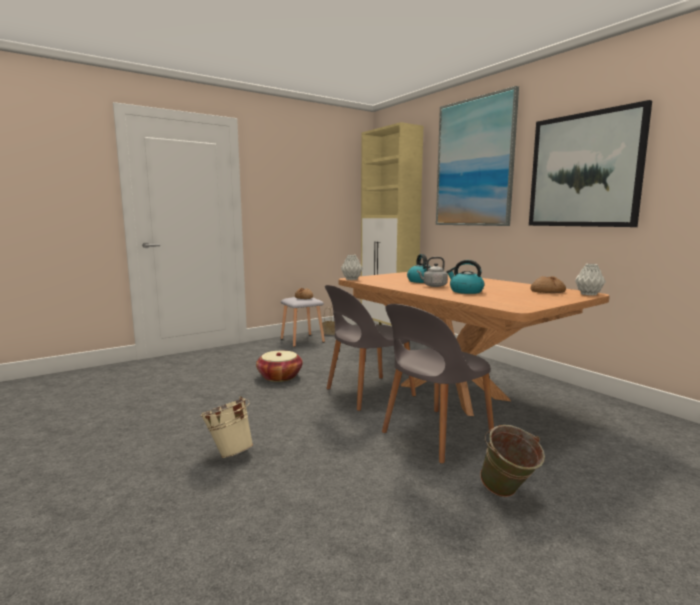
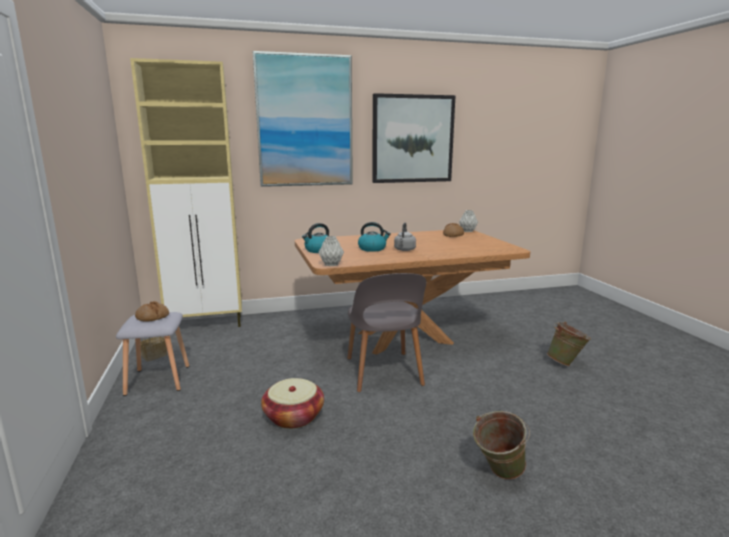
camera: 70 degrees left, 5 degrees up
(229, 452) = (498, 474): beige bucket -> green bucket
(435, 435) = (482, 364): grey chair -> none
(465, 291) = (439, 248): kettle -> kettle (318, 250)

